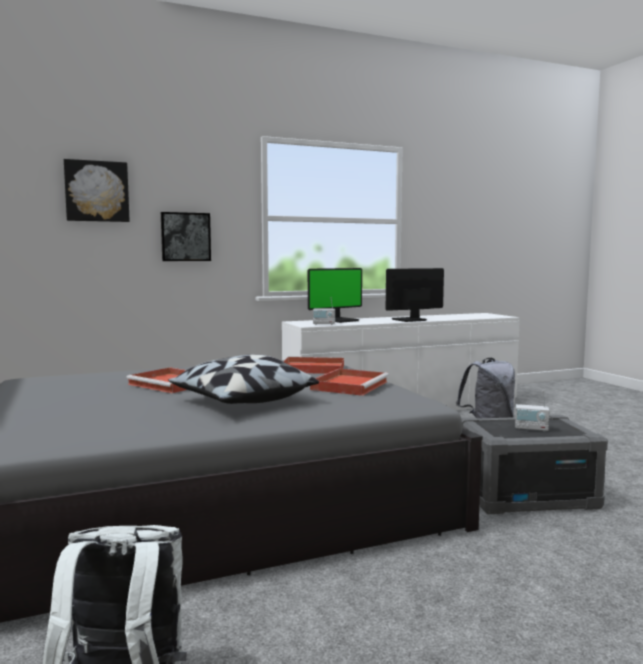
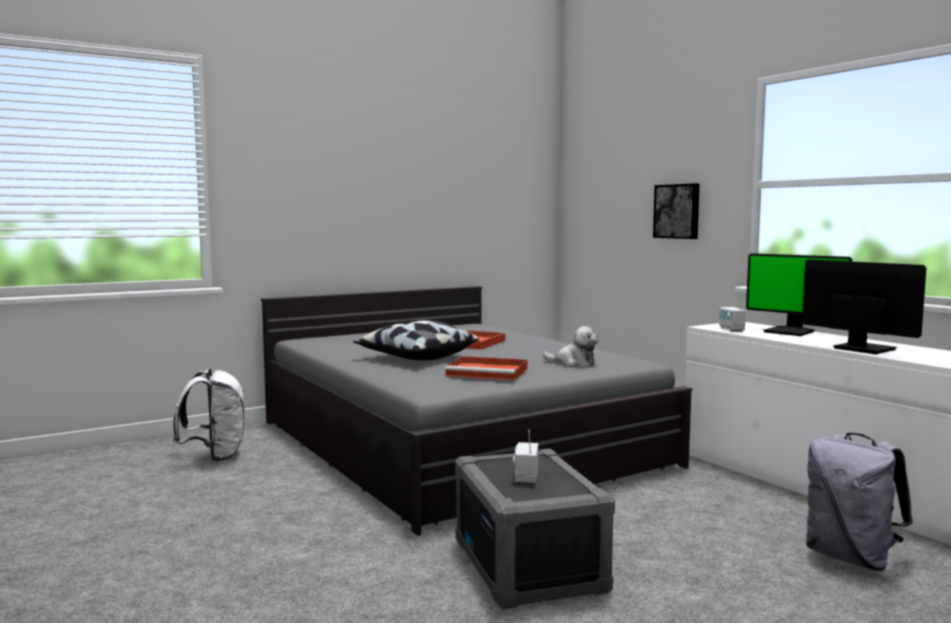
camera: 80 degrees right, 0 degrees up
(97, 191) = (616, 169): picture -> none
(311, 369) = (573, 363): red tray -> plush toy

